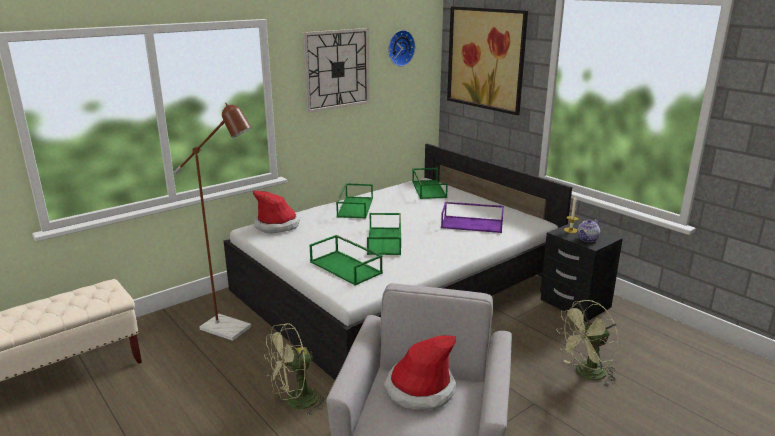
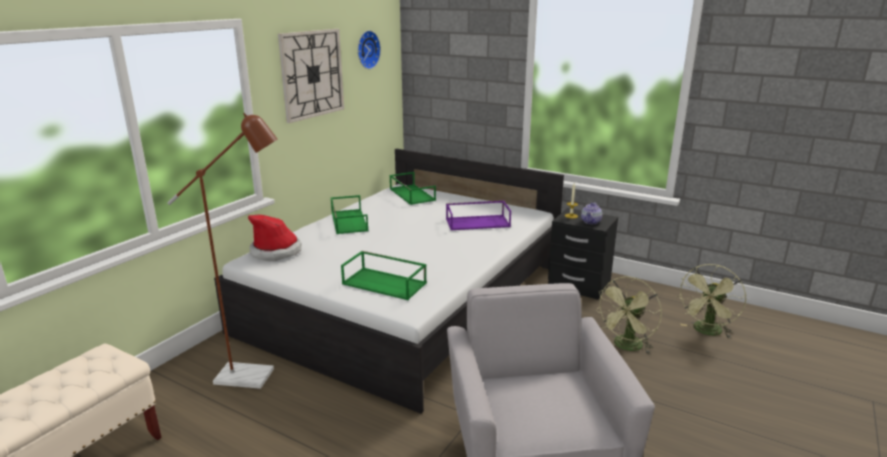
camera: 20 degrees left, 0 degrees up
(295, 402) = (372, 438): green fan -> green fan (706, 332)
(385, 241) = (406, 251): green tray -> none
(420, 389) = (534, 391): hat -> none
(486, 58) = (454, 57): picture -> none

